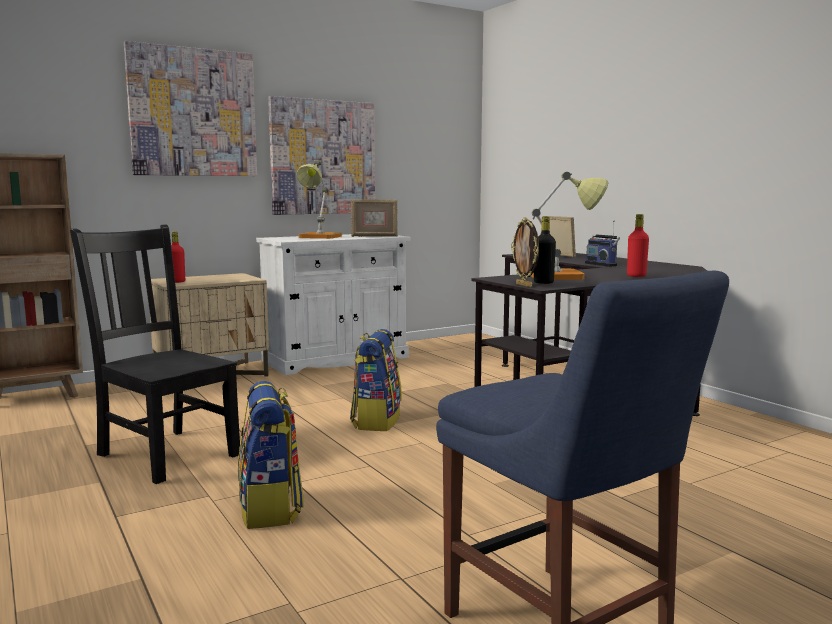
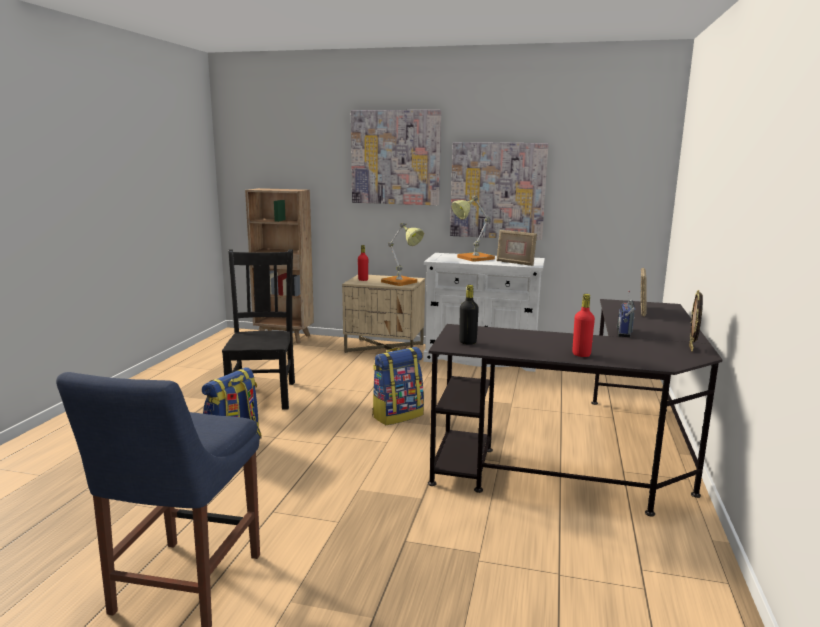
camera: 45 degrees right, 5 degrees up
(524, 285) = (441, 341): picture frame -> picture frame (692, 348)
(564, 276) = (518, 339): table lamp -> table lamp (402, 282)

